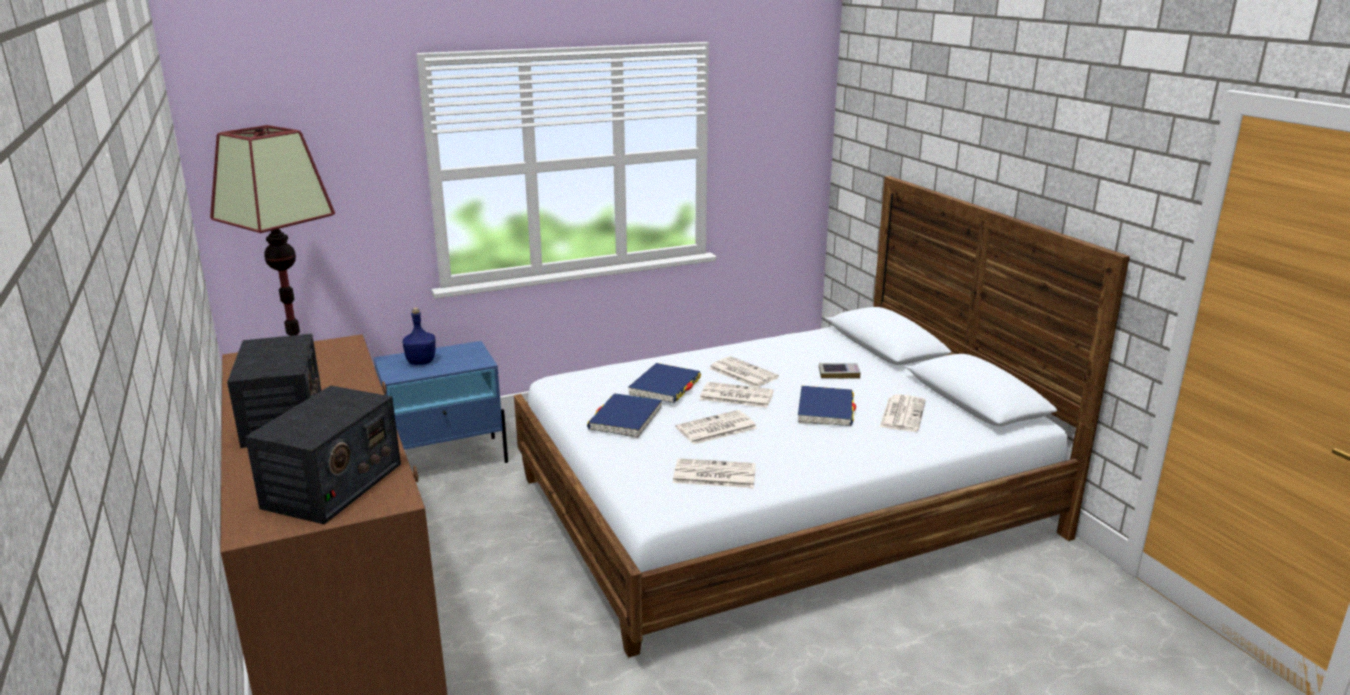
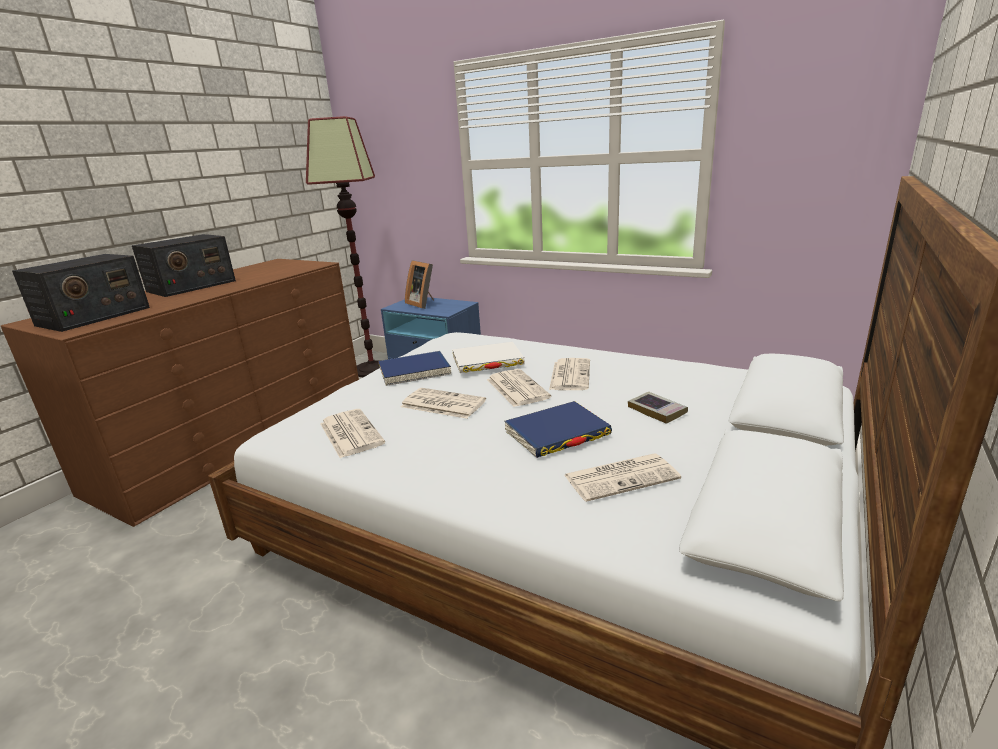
camera: 55 degrees right, 0 degrees up
(332, 486) = (93, 316): radio -> radio turned 45 degrees counterclockwise
(422, 361) = (423, 303): blue bottle -> picture frame
(665, 387) = (487, 361): blue book -> white book

